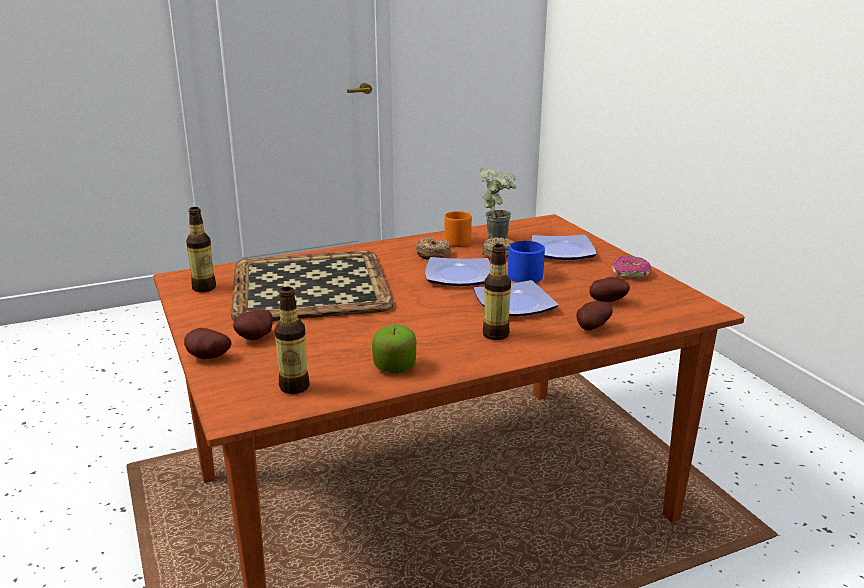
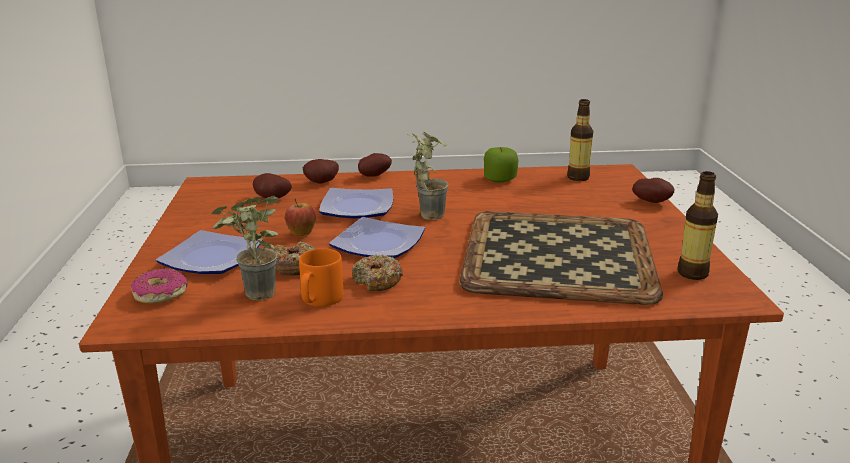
camera: 160 degrees left, 0 degrees up
(257, 338) = (612, 211): potato -> potato (374, 176)
(443, 308) = (427, 213): none -> potted plant
(495, 334) = (403, 188): bottle -> none
(528, 275) = (301, 234): blue mug -> apple
(630, 274) = (197, 220): donut -> donut (160, 294)

